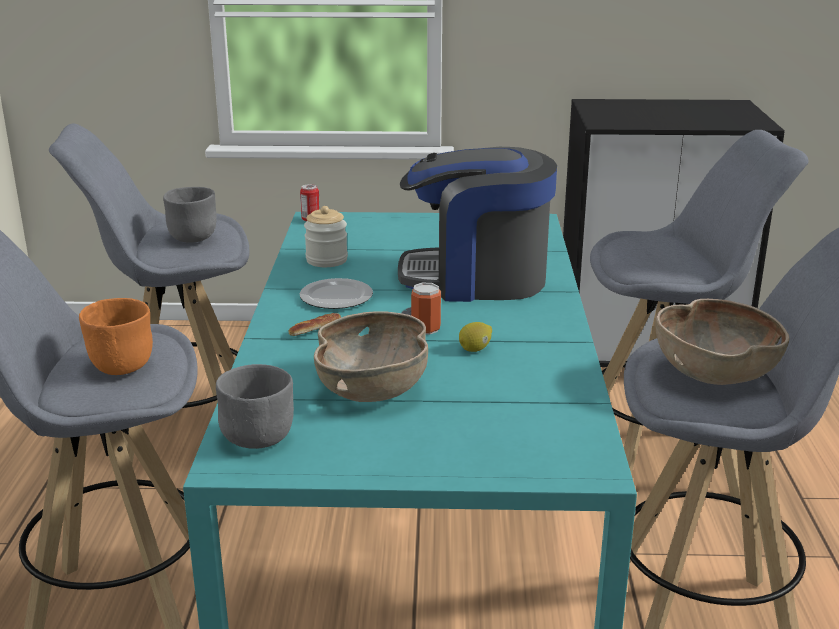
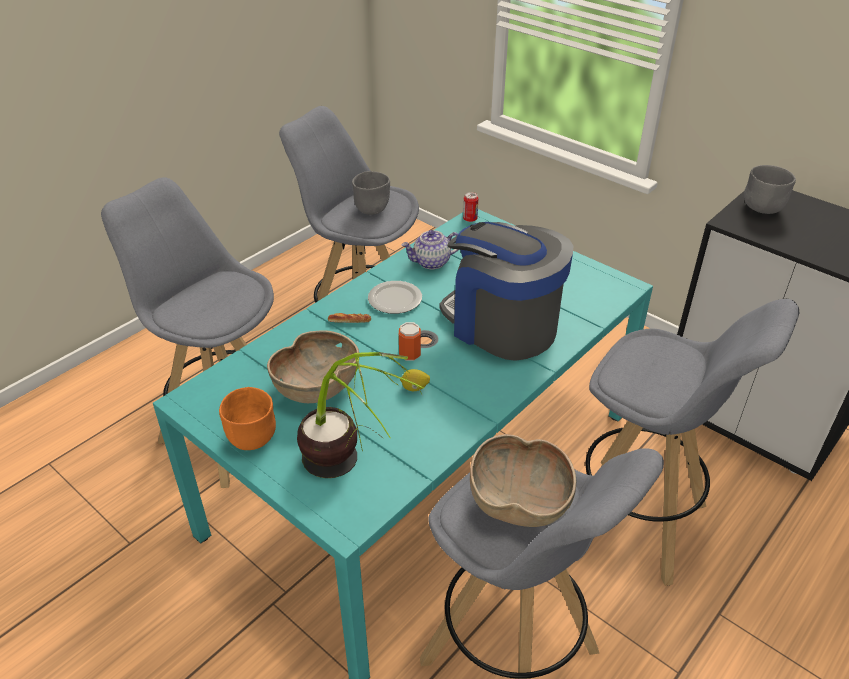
camera: 40 degrees right, 15 degrees up
(120, 367) = (213, 302): orange bowl -> orange bowl (251, 438)
(259, 440) = (218, 392): grey bowl -> grey bowl (762, 209)
(326, 260) = (431, 262): jar -> teapot
(532, 434) = (352, 476): none -> potted plant

